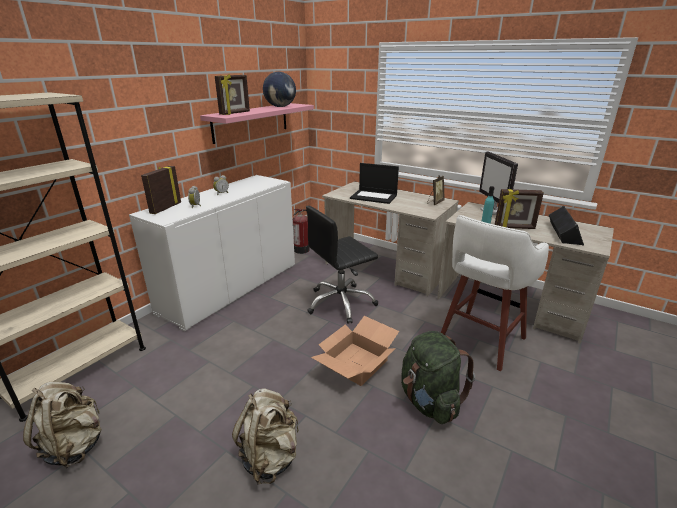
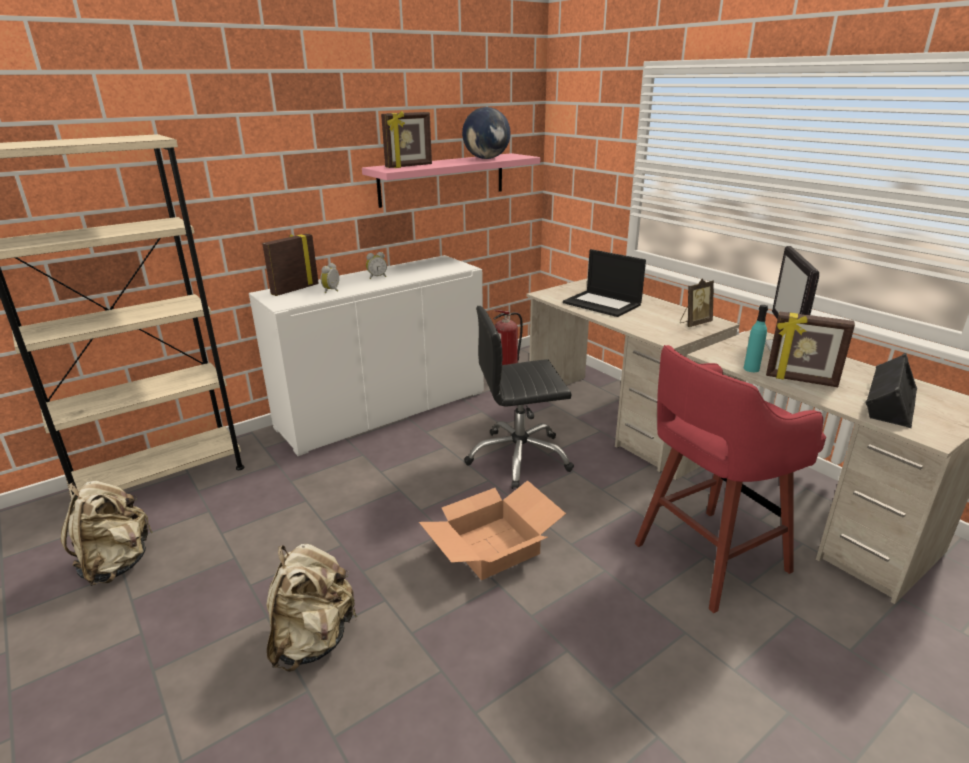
camera: 20 degrees right, 0 degrees up
(429, 401) = (569, 628): green backpack -> none
(480, 341) = (707, 559): white stool -> red stool

